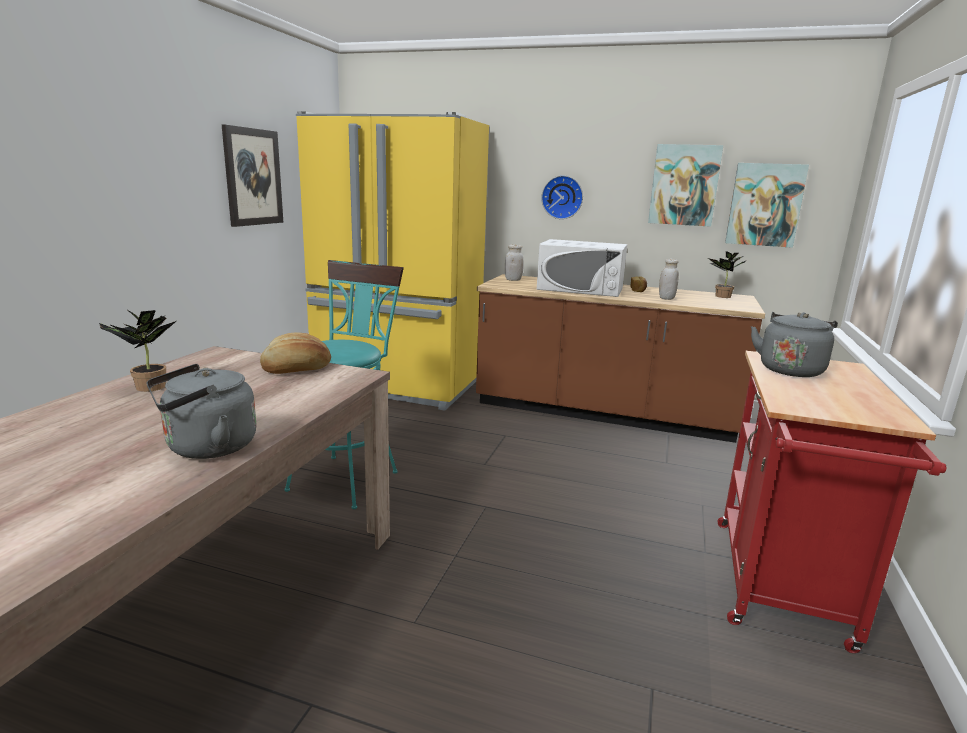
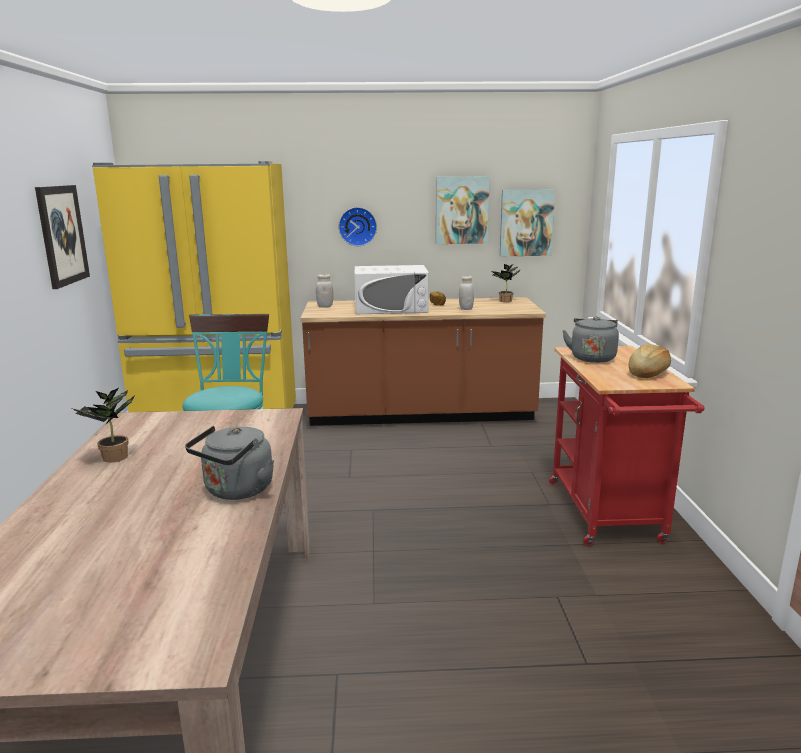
camera: 20 degrees left, 0 degrees up
(297, 369) = (223, 419): bread -> bread (647, 373)

